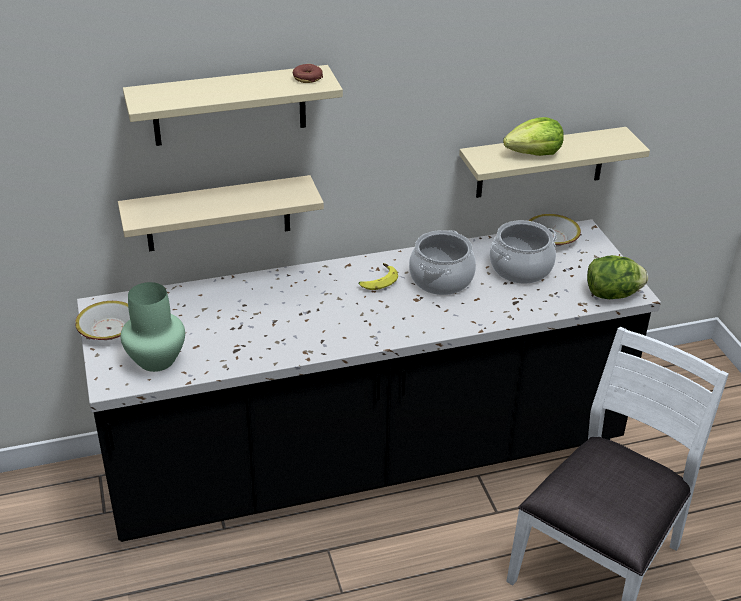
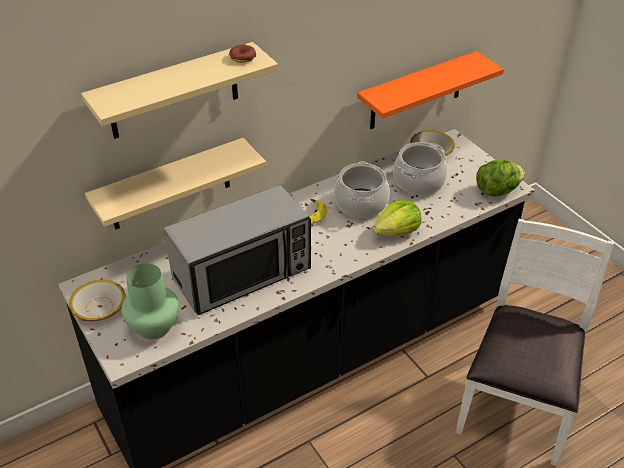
camera: 15 degrees left, 5 degrees up
(274, 326) = (243, 274): none -> microwave
(534, 153) = (418, 87): lettuce -> lettuce (397, 231)
(541, 162) = (416, 91): beige shelf -> orange shelf

